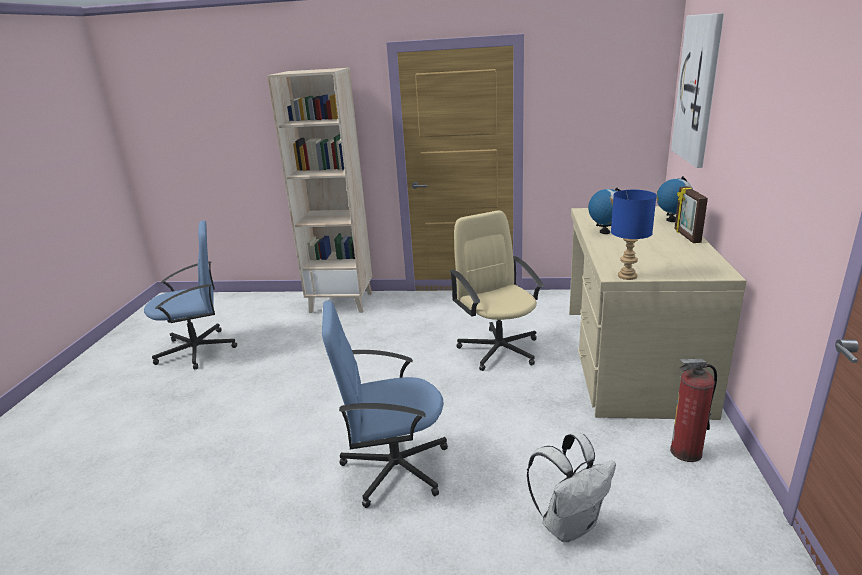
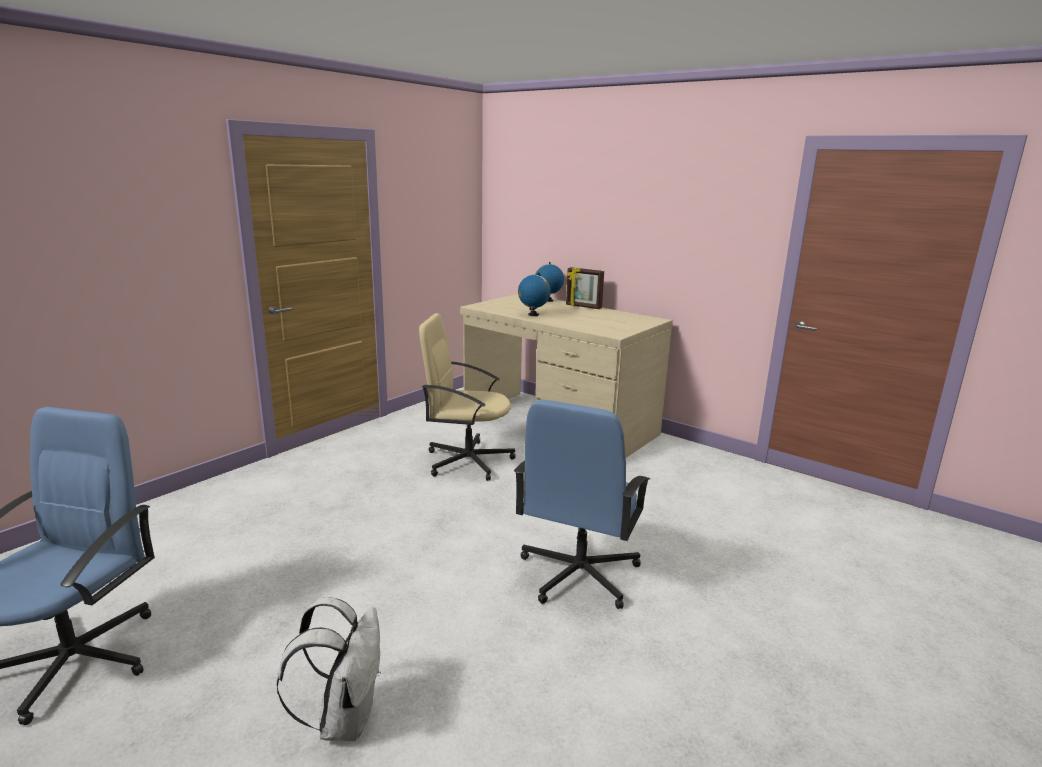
camera: 60 degrees left, 5 degrees down
(342, 302) = (204, 500): beige bookcase -> none
(569, 524) = (715, 524): white backpack -> white backpack (344, 718)
(627, 276) = (624, 333): blue table lamp -> none
(686, 452) = (680, 458): fire extinguisher -> none
(698, 89) = (535, 191): picture -> none

